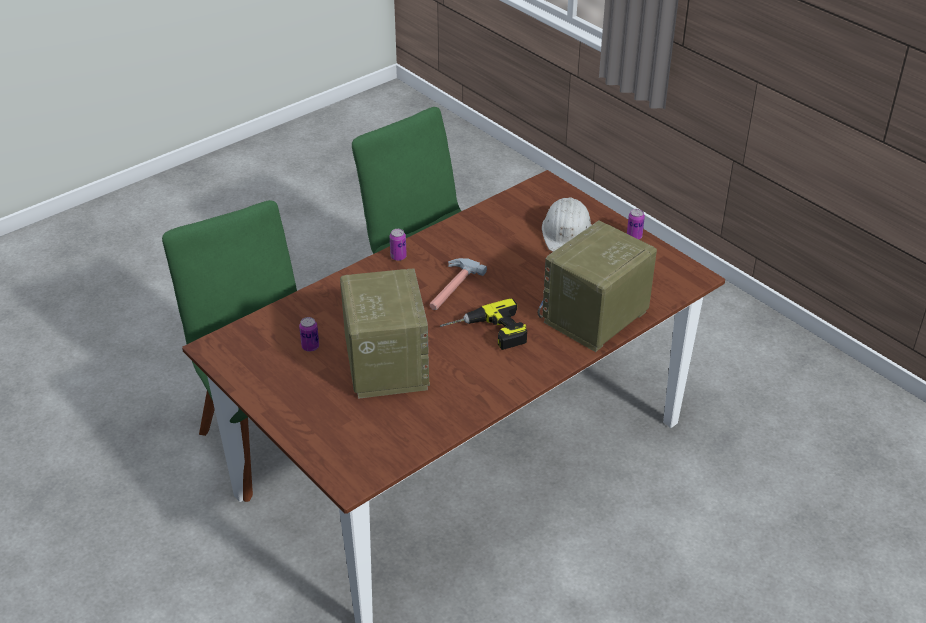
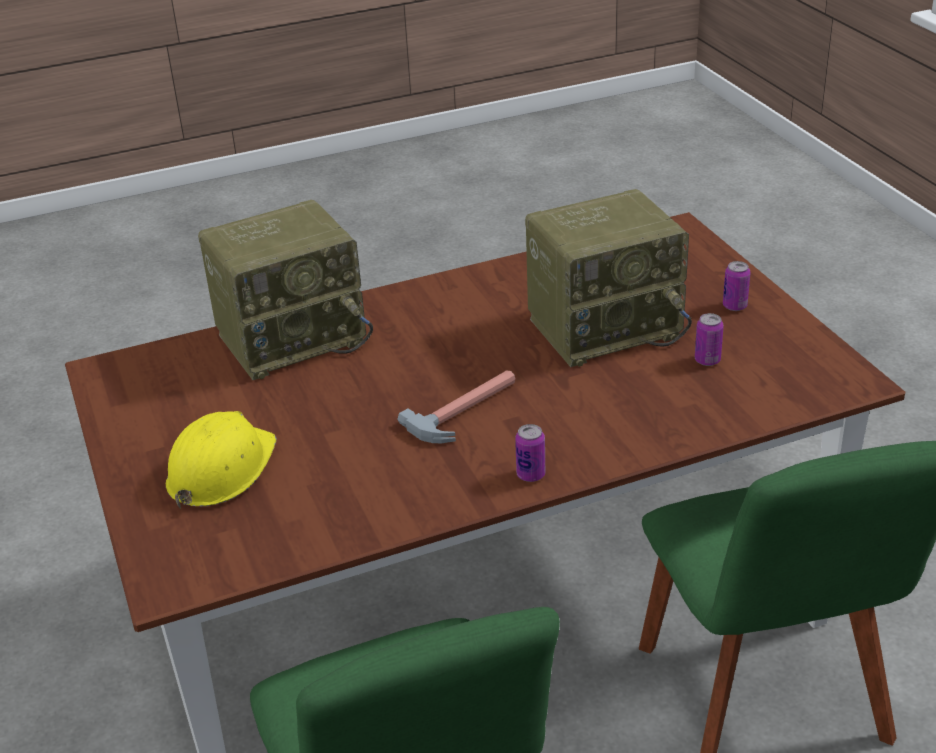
camera: 160 degrees left, 5 degrees down
(385, 363) = (605, 326): radio -> radio turned 120 degrees counterclockwise
(486, 334) = (452, 341): power drill -> none
(567, 233) = (220, 469): white hard hat -> yellow hard hat
(634, 236) = (121, 443): can -> can (734, 306)

